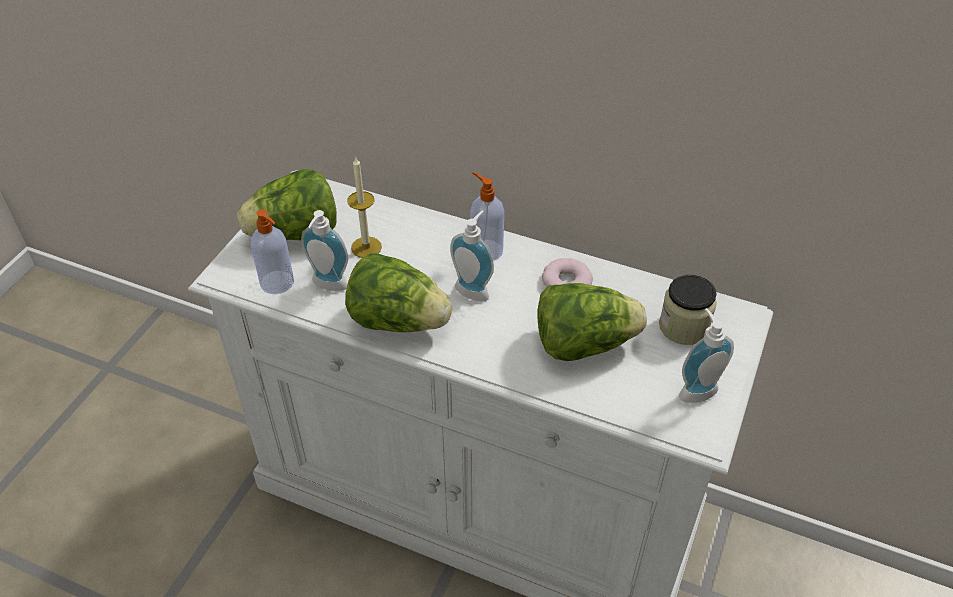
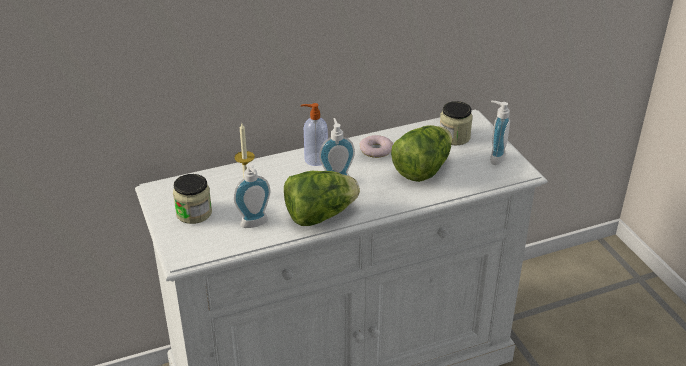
camera: 45 degrees left, 10 degrees down
(278, 283) = (223, 241): soap dispenser -> none
(295, 234) = (194, 213): lettuce -> jar

